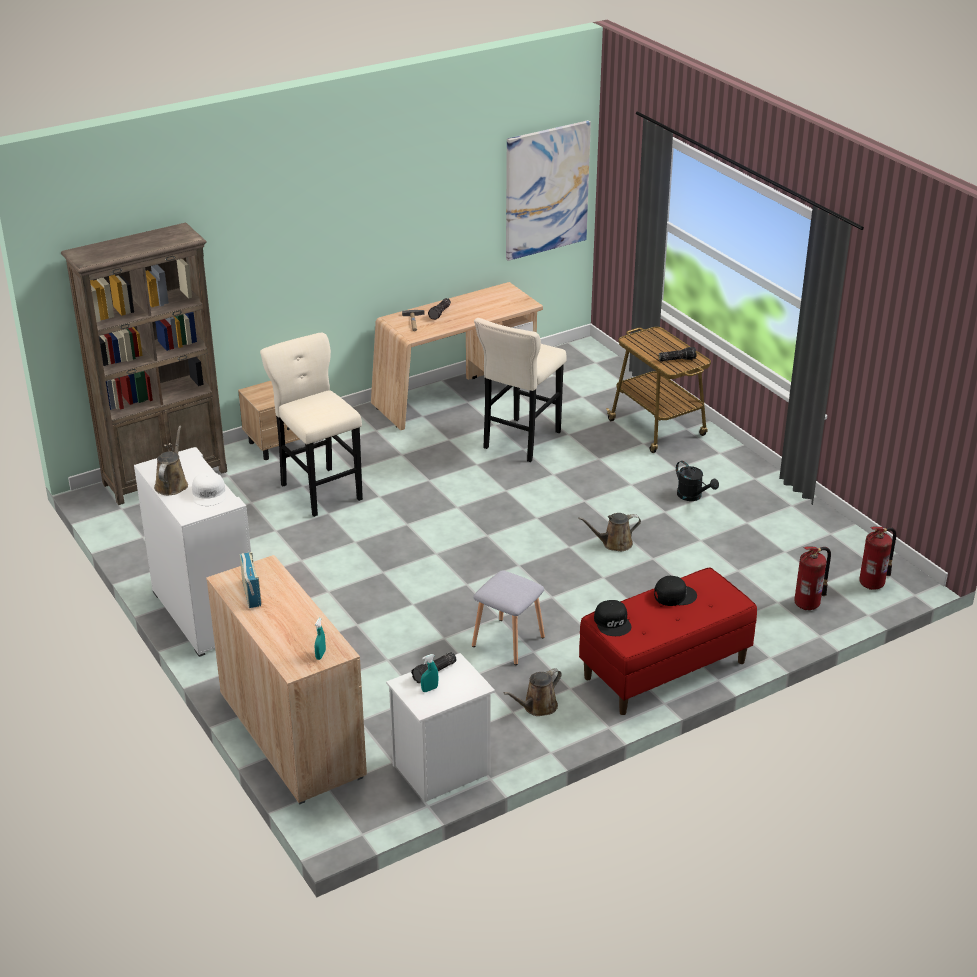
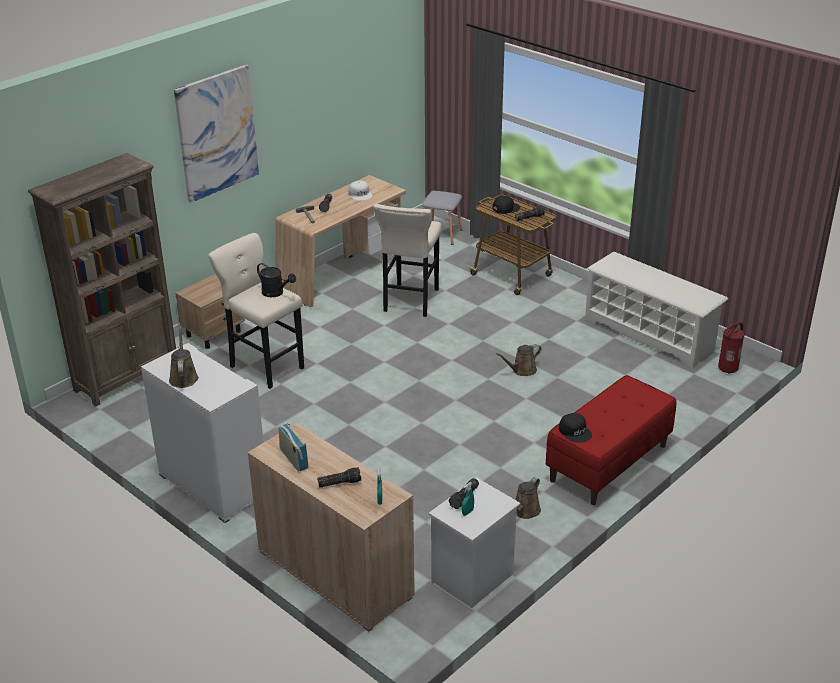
camera: 15 degrees left, 0 degrees up
(209, 494) = (221, 380): white cap -> white cap (360, 194)
(287, 628) = (339, 482): none -> flashlight
(509, 641) = (477, 462): grey stool -> grey stool (442, 235)
(546, 190) = (391, 96): picture -> picture (217, 133)
(674, 595) = (611, 401): black cap -> black cap (505, 208)
(693, 496) = (564, 324): black watering can -> black watering can (276, 293)
(793, 526) = (649, 334): none -> white shoe rack
(808, 604) = (690, 392): fire extinguisher -> none

